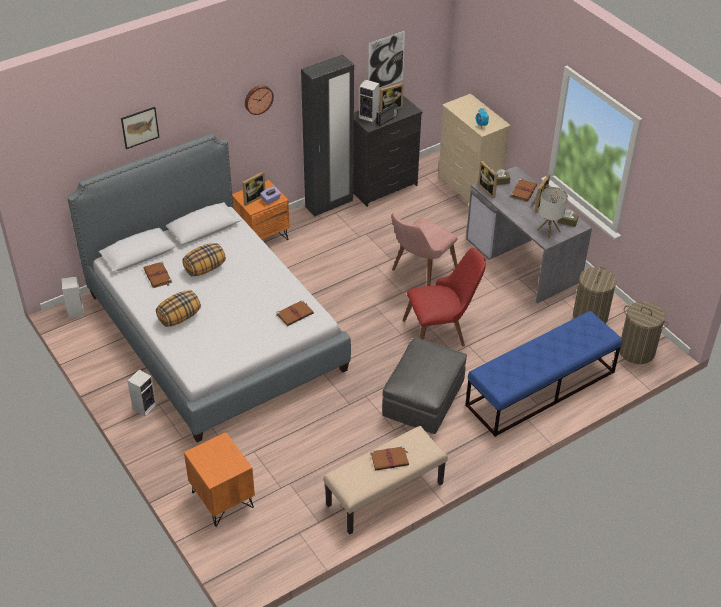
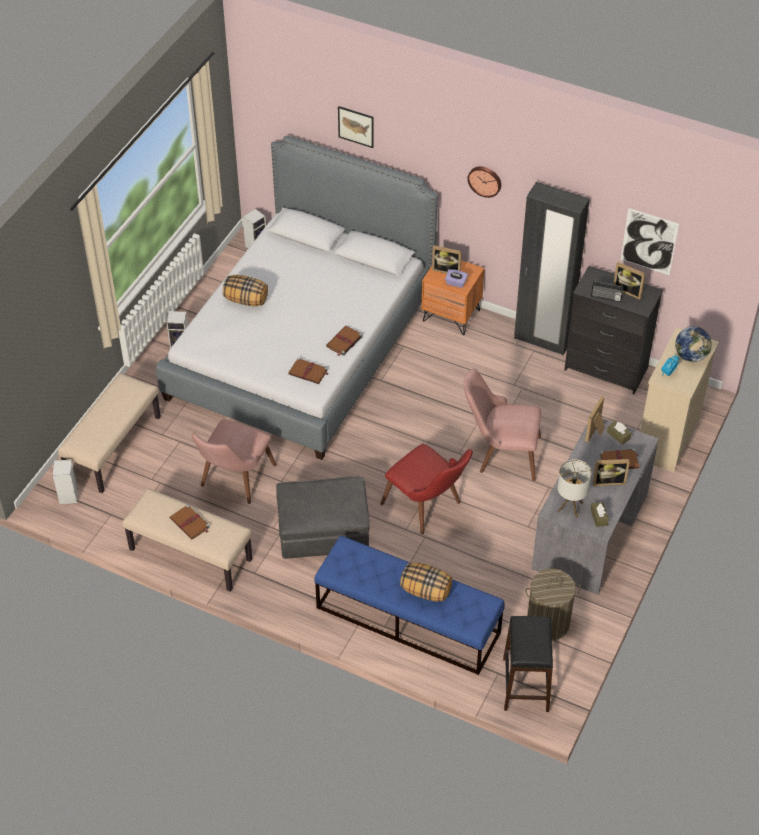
camera: 60 degrees right, 5 degrees up
(158, 276) = (286, 261): brown book -> brown book (344, 342)
(205, 269) = (320, 285): pillow -> pillow (426, 590)
(222, 500) = (113, 447): orange nightstand -> beige bench
(327, 434) = (233, 482): none -> pink chair
(369, 116) = (600, 282): speaker -> speaker (69, 497)
(474, 109) = (691, 356): none -> globe
(636, 351) = (526, 684): laundry basket -> black stool

